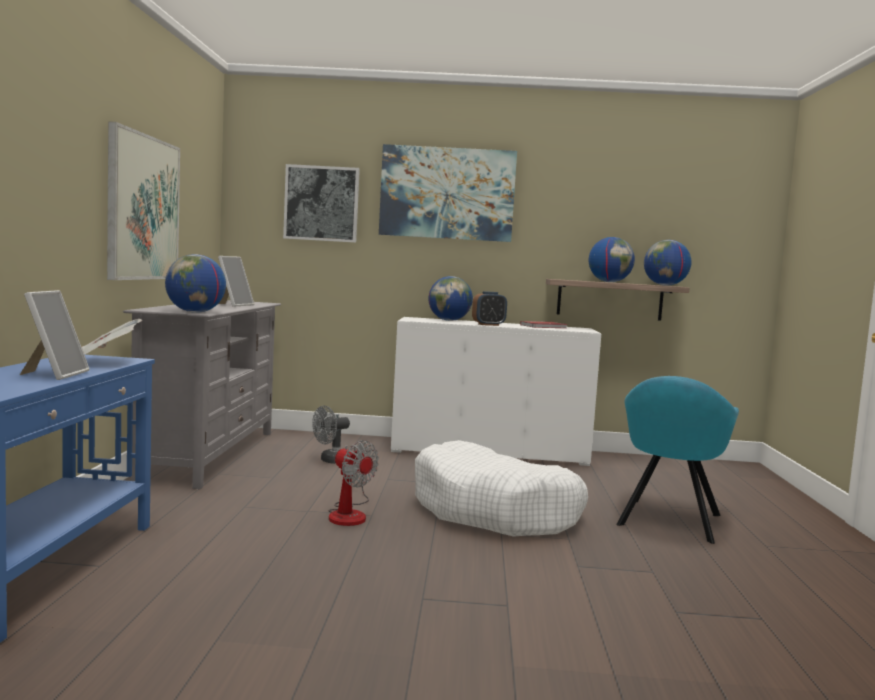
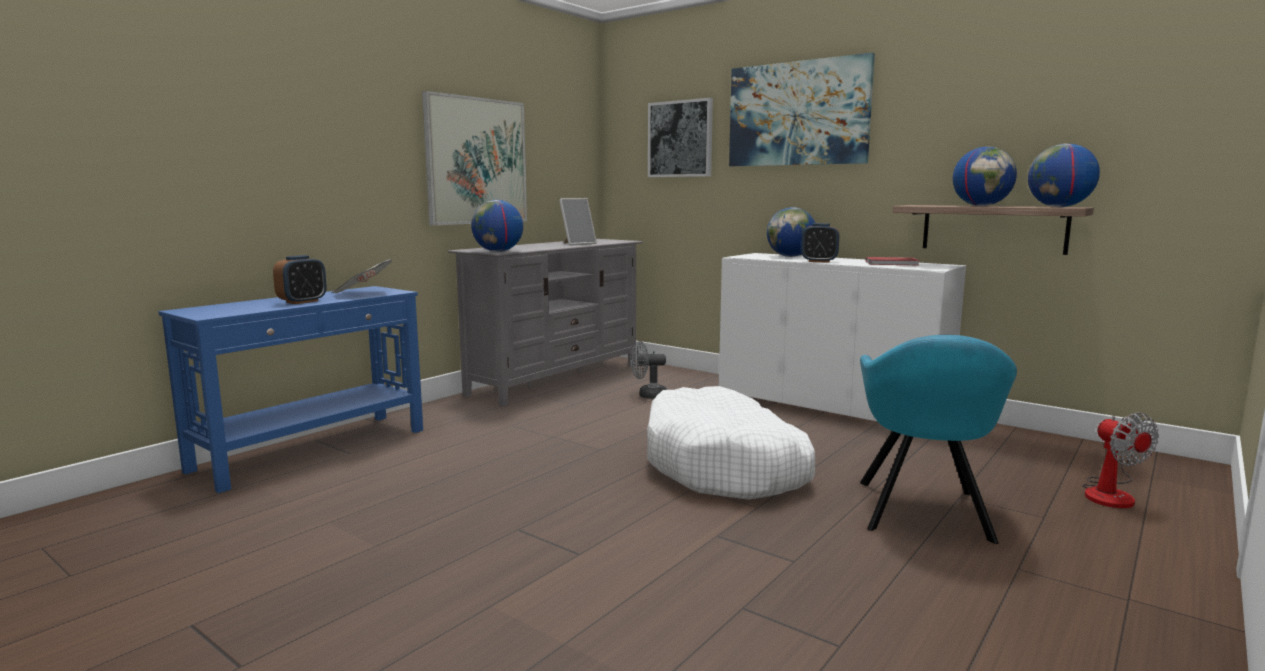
camera: 35 degrees right, 5 degrees up
(54, 374) = (302, 302): picture frame -> alarm clock
(349, 514) = (583, 445): fan -> fan (1110, 493)
(669, 521) = (923, 513): turquoise armchair -> turquoise armchair turned 45 degrees counterclockwise

